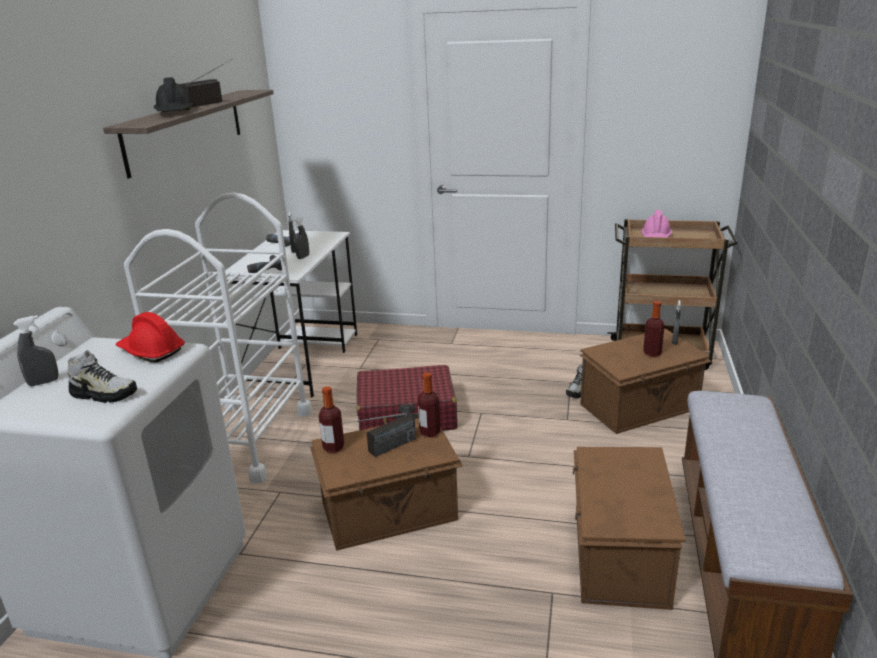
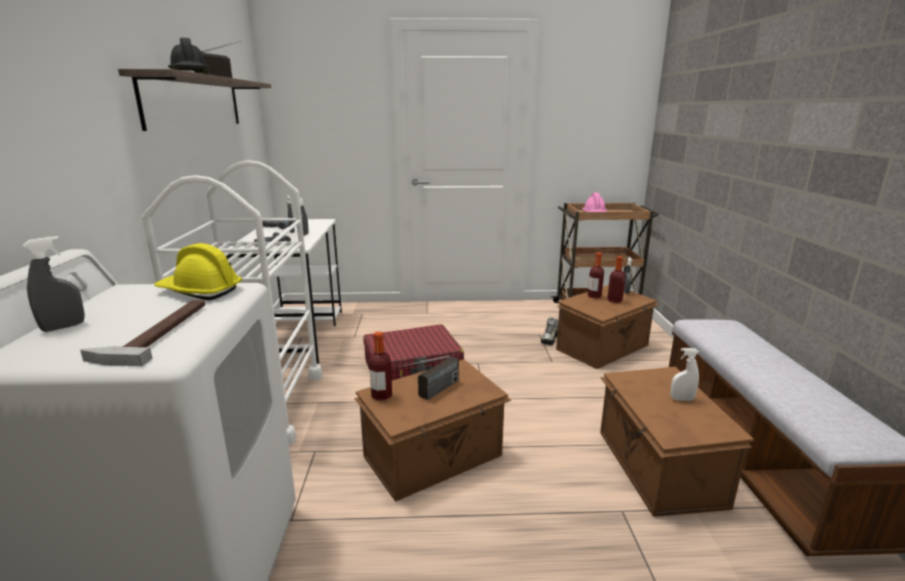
camera: 15 degrees left, 5 degrees down
(104, 394) = (157, 332): shoe -> hammer
(151, 351) = (199, 291): red hard hat -> yellow hard hat
(430, 432) = (468, 373): bottle -> bottle (594, 296)
(639, 486) = (682, 399): none -> white spray bottle

